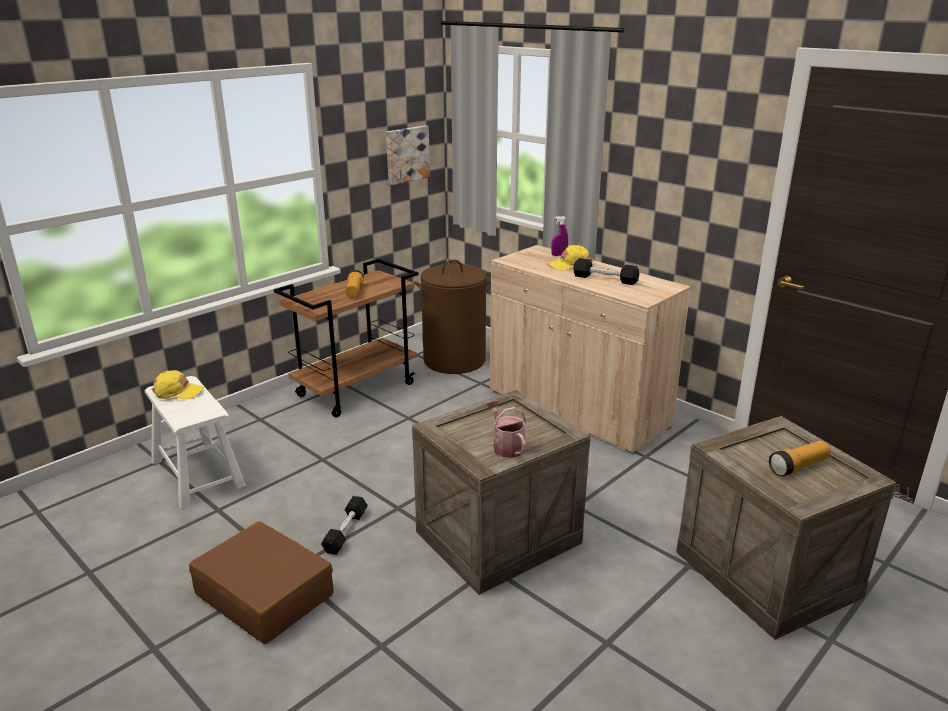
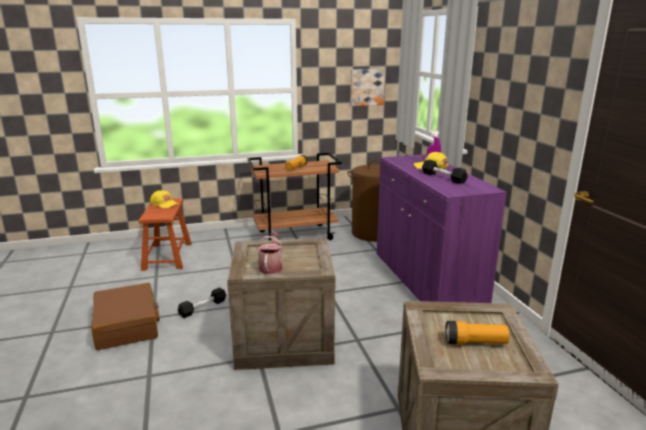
camera: 30 degrees right, 5 degrees down
(197, 474) = (167, 256): white stool -> brown stool
(577, 409) = (426, 281): beige cabinet -> purple cabinet

